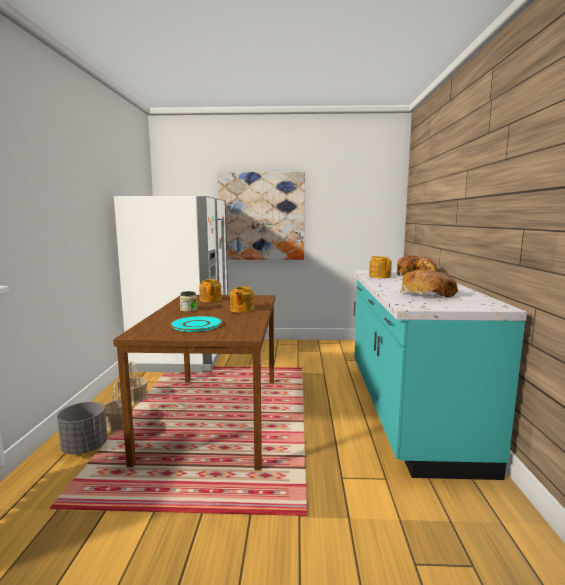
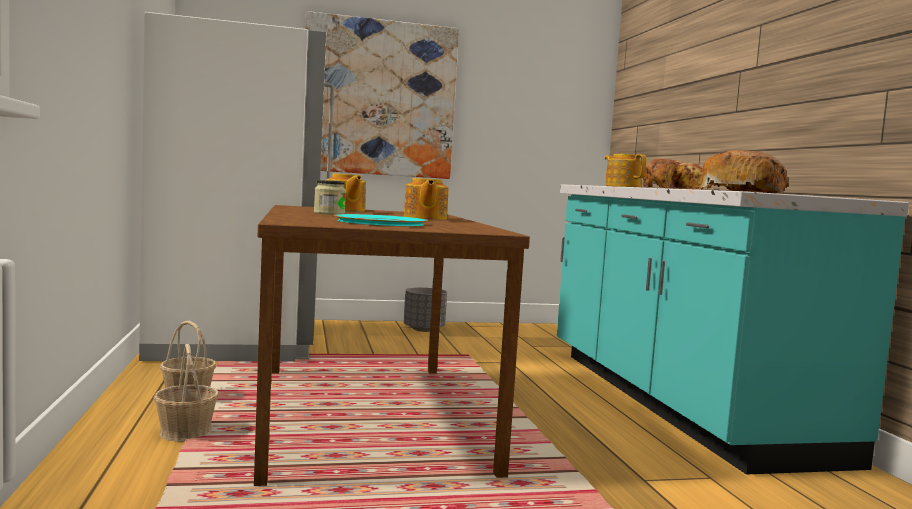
camera: 15 degrees left, 5 degrees down
(85, 448) = (141, 465): grey planter -> grey planter (424, 329)

